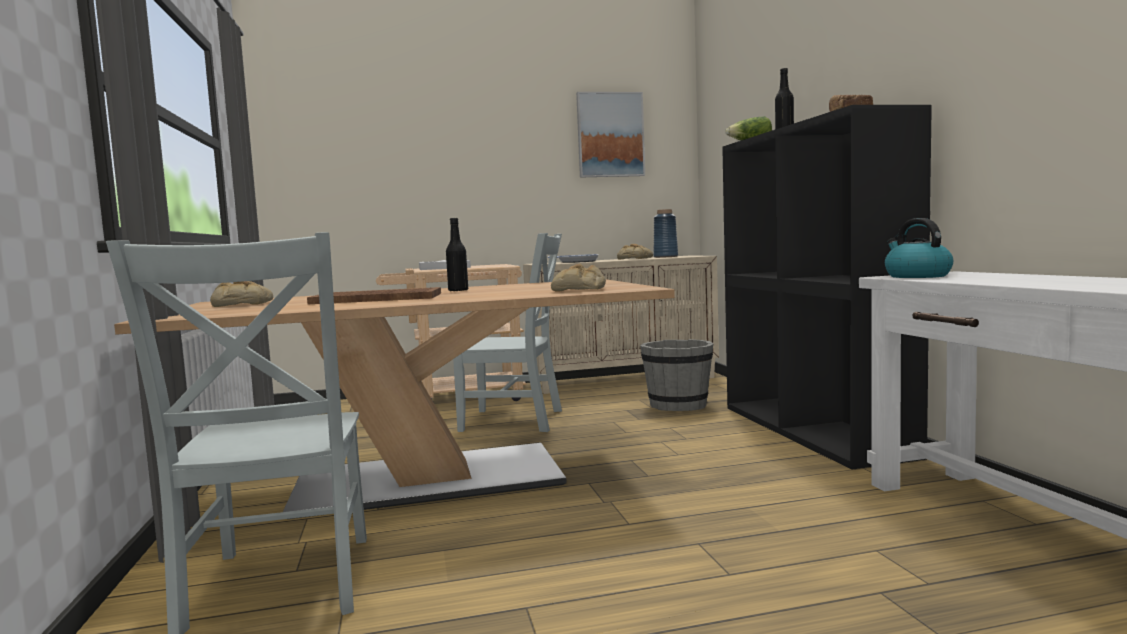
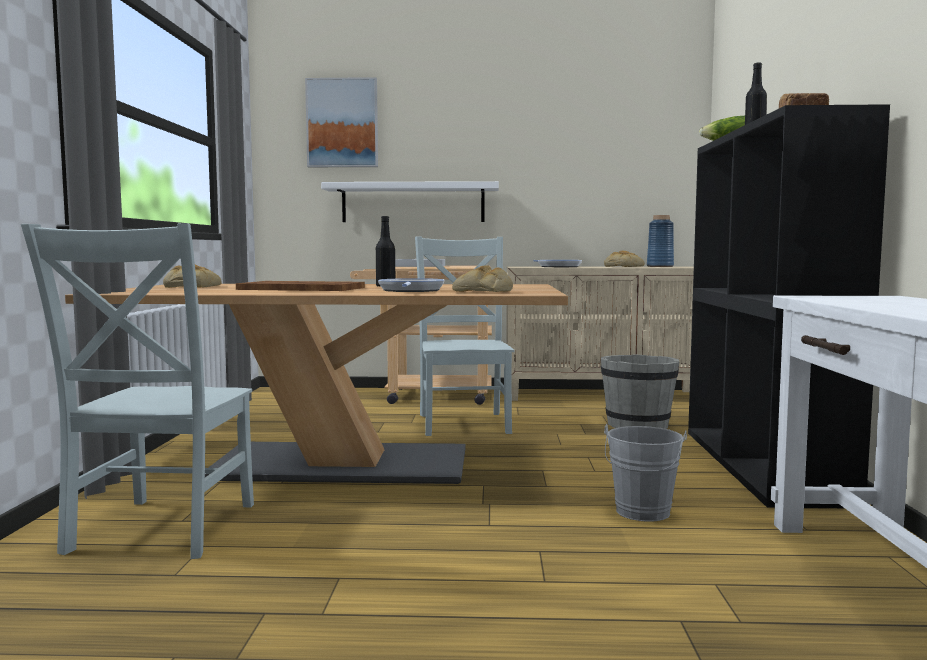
camera: 15 degrees right, 0 degrees up
(426, 205) = (413, 203): none -> white shelf
(503, 293) = (411, 290): none -> frying pan
(517, 421) = (464, 422): grey chair -> grey chair turned 120 degrees counterclockwise
(610, 135) = (609, 134): picture -> picture (342, 123)
(756, 491) = (642, 514): none -> grey bucket
(916, 276) = (830, 297): kettle -> none

